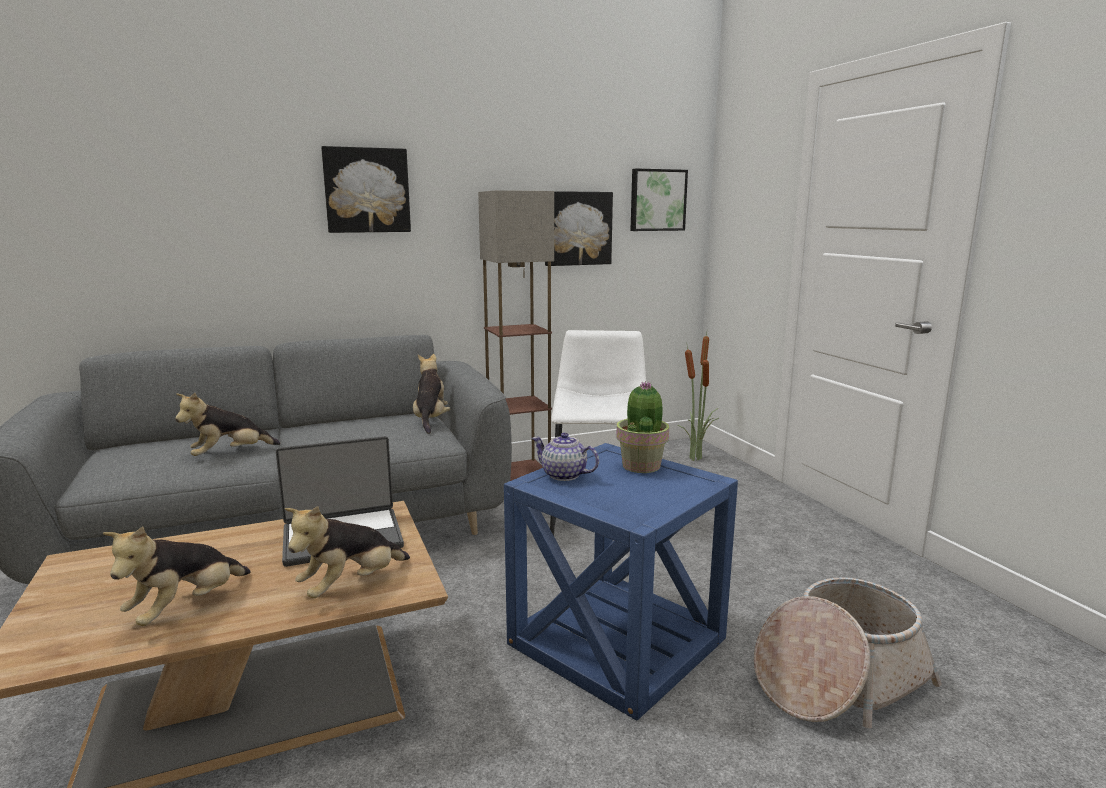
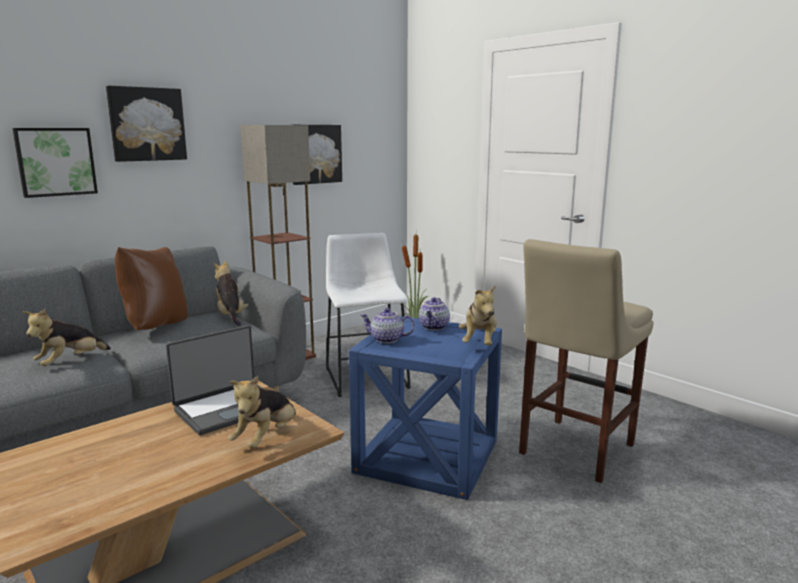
camera: 20 degrees left, 0 degrees up
(186, 608) = (144, 476): plush toy -> plush toy (479, 343)
(342, 424) = (155, 327): none -> brown pillow
(641, 465) = (434, 327): potted plant -> teapot
(657, 200) = (371, 131): picture -> picture (55, 161)
(837, 679) = (573, 451): basket -> beige stool

